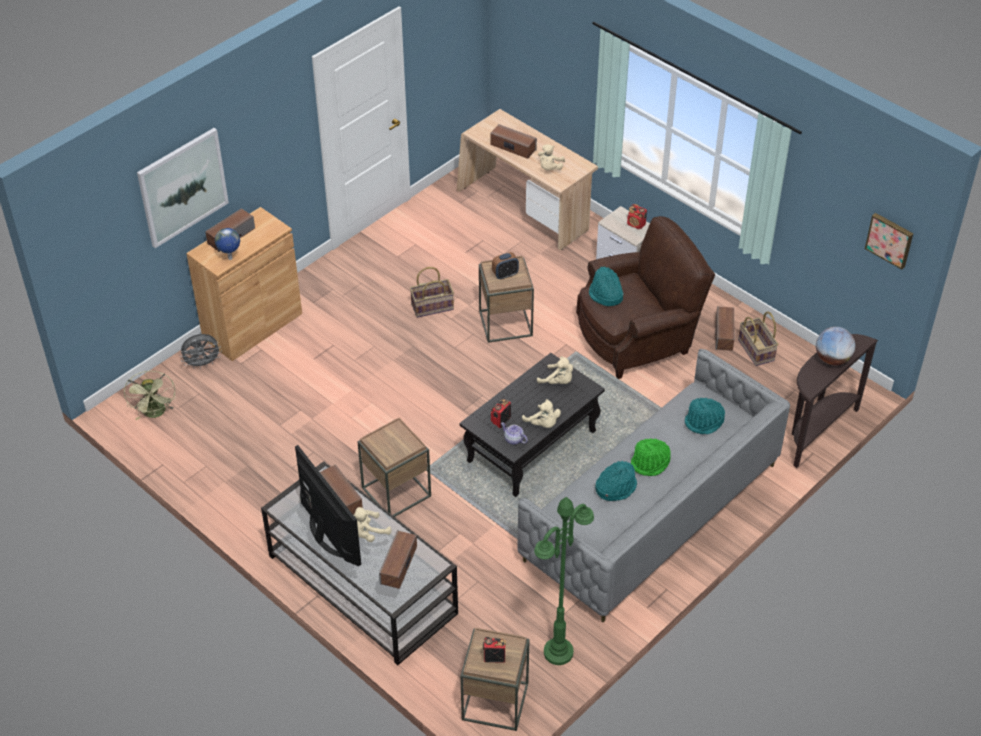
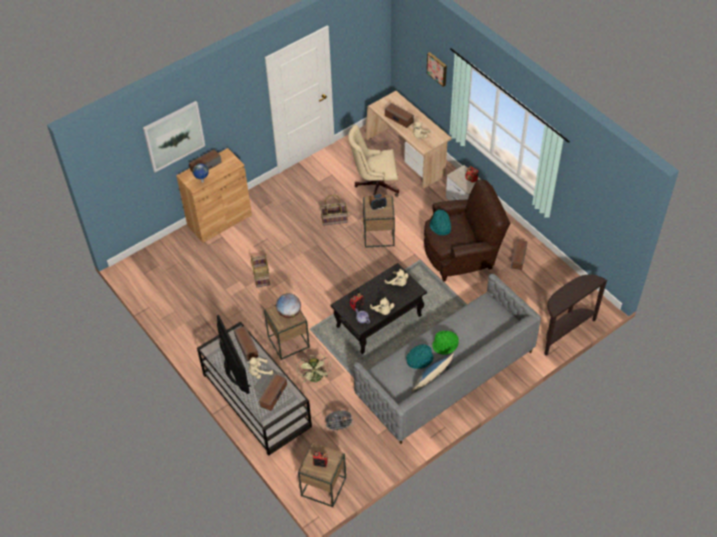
camera: 10 degrees right, 5 degrees up
(156, 413) = (150, 273): green fan -> green fan (316, 379)
(202, 364) = (184, 242): grey fan -> grey fan (339, 427)
(485, 254) = (374, 186): none -> beige office chair
(558, 652) = (368, 460): green floor lamp -> none
(641, 512) = (432, 378): none -> pillow
(704, 422) = (485, 321): turquoise hat -> none
(756, 350) = (537, 271): basket -> basket (262, 276)
(832, 359) = (574, 290): globe -> globe (289, 313)
(890, 239) = (621, 217): picture -> picture (437, 68)

